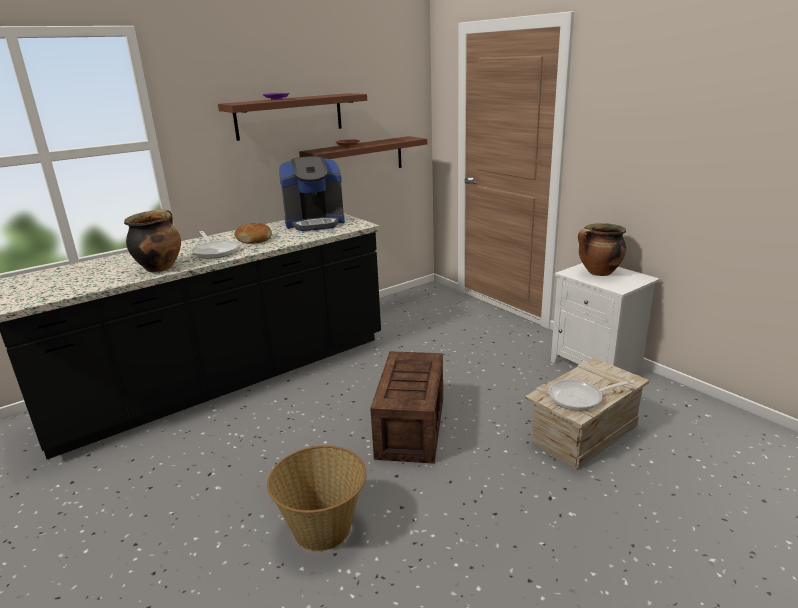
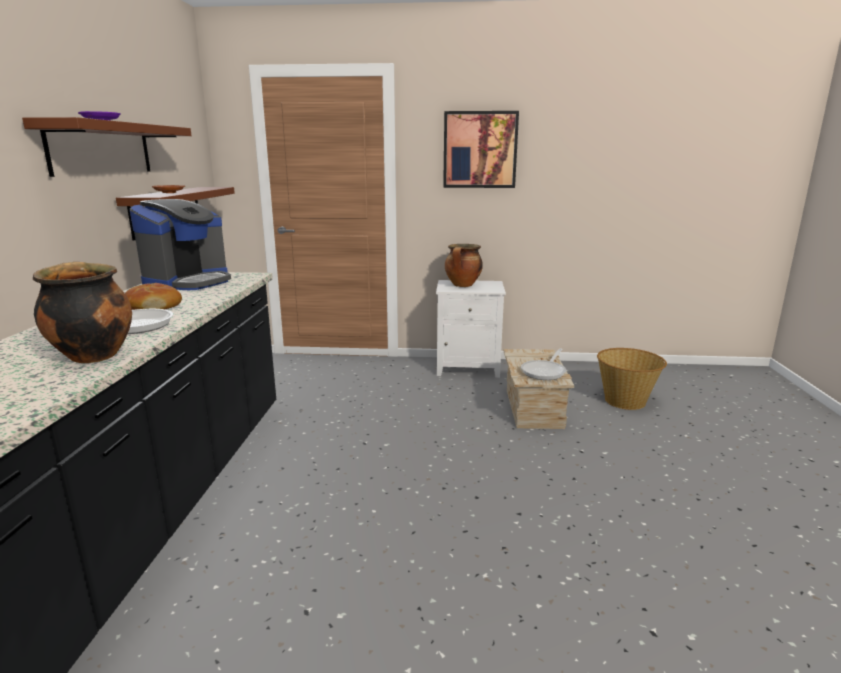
camera: 50 degrees left, 5 degrees down
(323, 529) = (499, 568): basket -> basket (625, 401)
(411, 428) = (424, 461): crate -> none
(652, 113) = (480, 150): none -> picture

